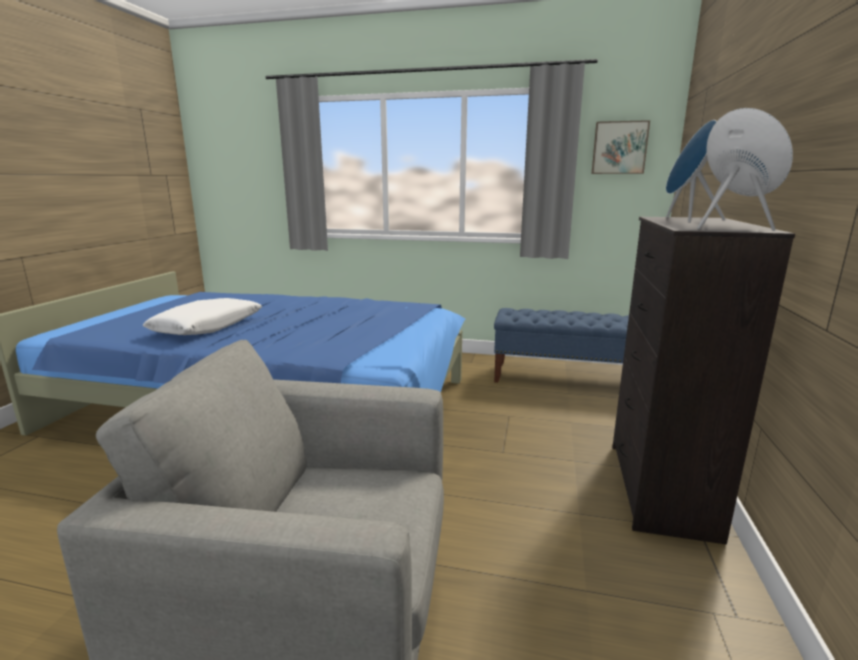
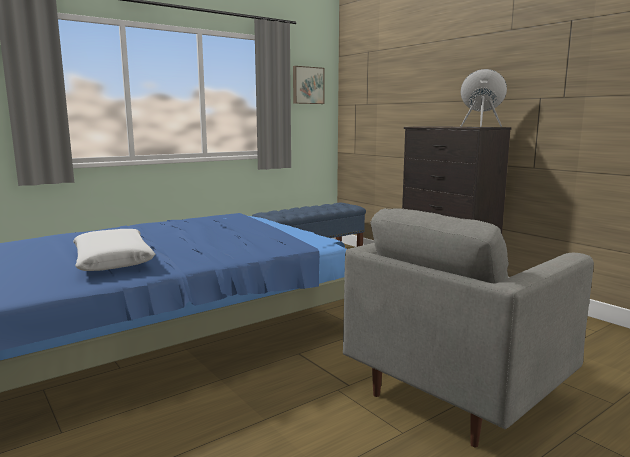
camera: 50 degrees left, 5 degrees down
(685, 220) = (438, 126): blue speaker -> none

